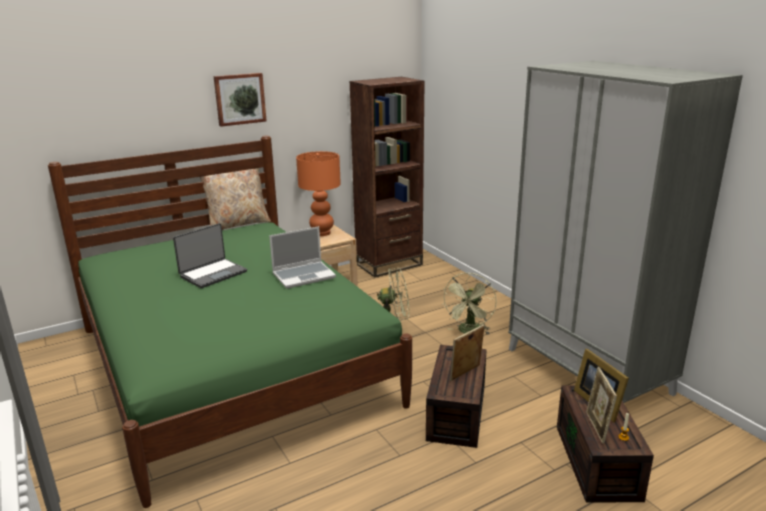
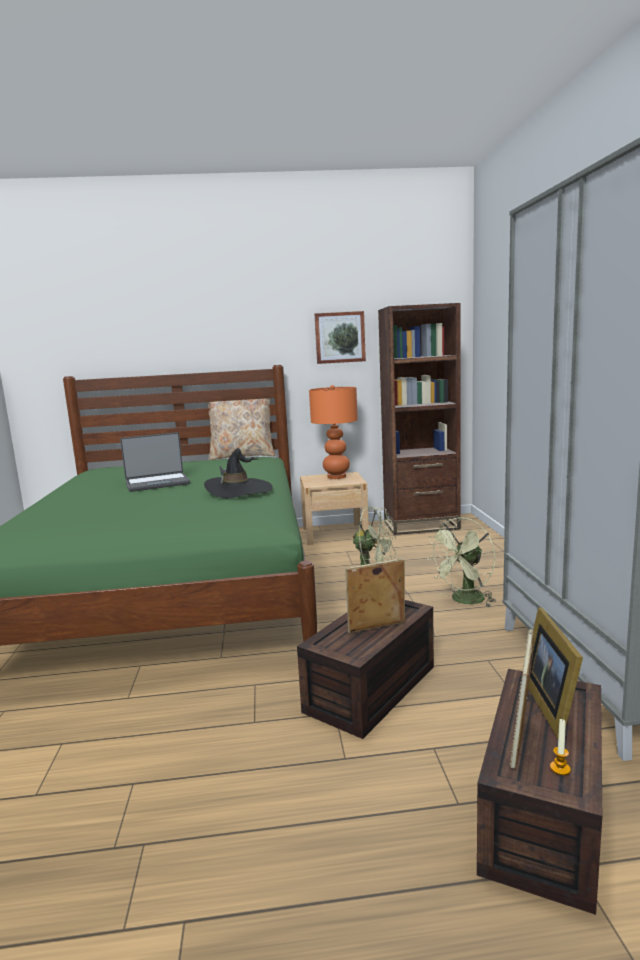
camera: 25 degrees right, 10 degrees down
(240, 99) = (254, 326): picture -> picture (339, 337)
(304, 275) = (239, 490): laptop -> black hat

